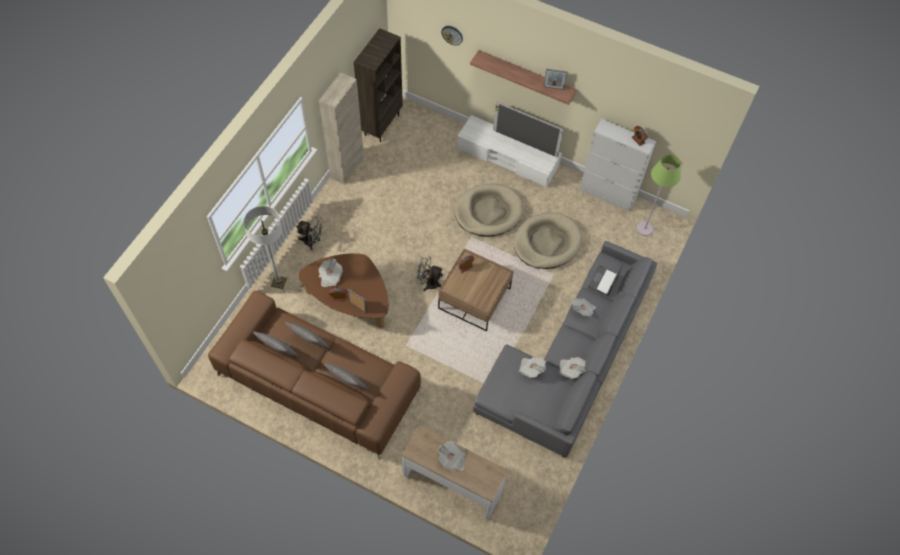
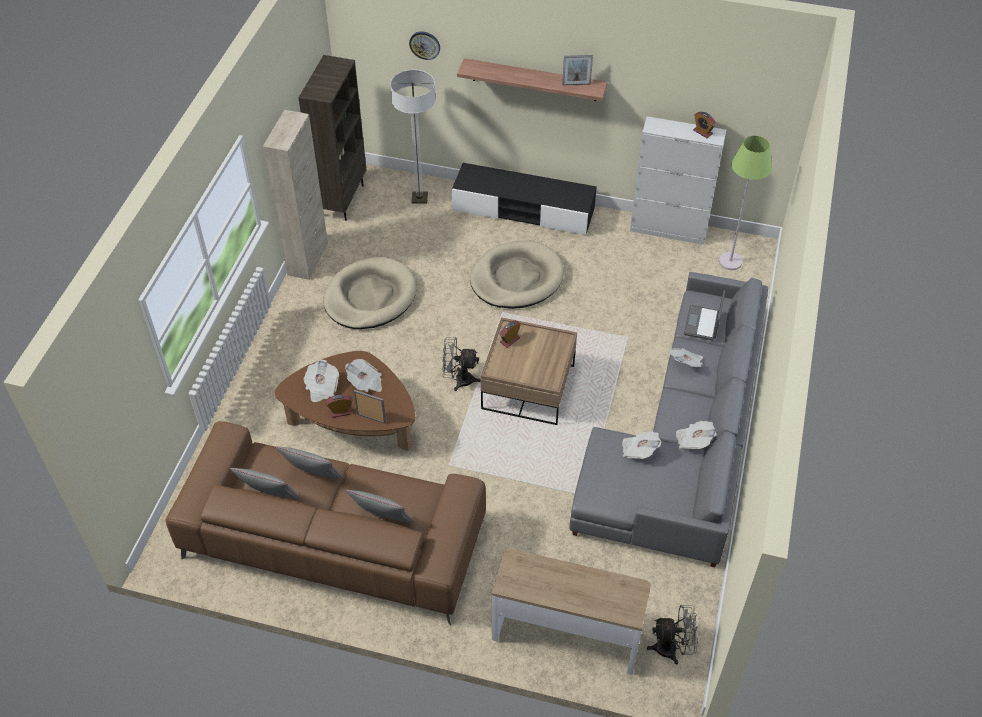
camera: 10 degrees left, 10 degrees down
(279, 282) = (245, 418): floor lamp -> floor lamp (419, 198)
(312, 242) = (281, 358): grey fan -> grey fan (672, 648)
(452, 459) = (567, 584): newspaper -> newspaper (365, 383)
(507, 158) = (523, 210): white tv stand -> black tv stand
(525, 143) = (544, 183): television -> none
(546, 242) = (606, 301): beige dog bed -> beige dog bed (370, 297)

